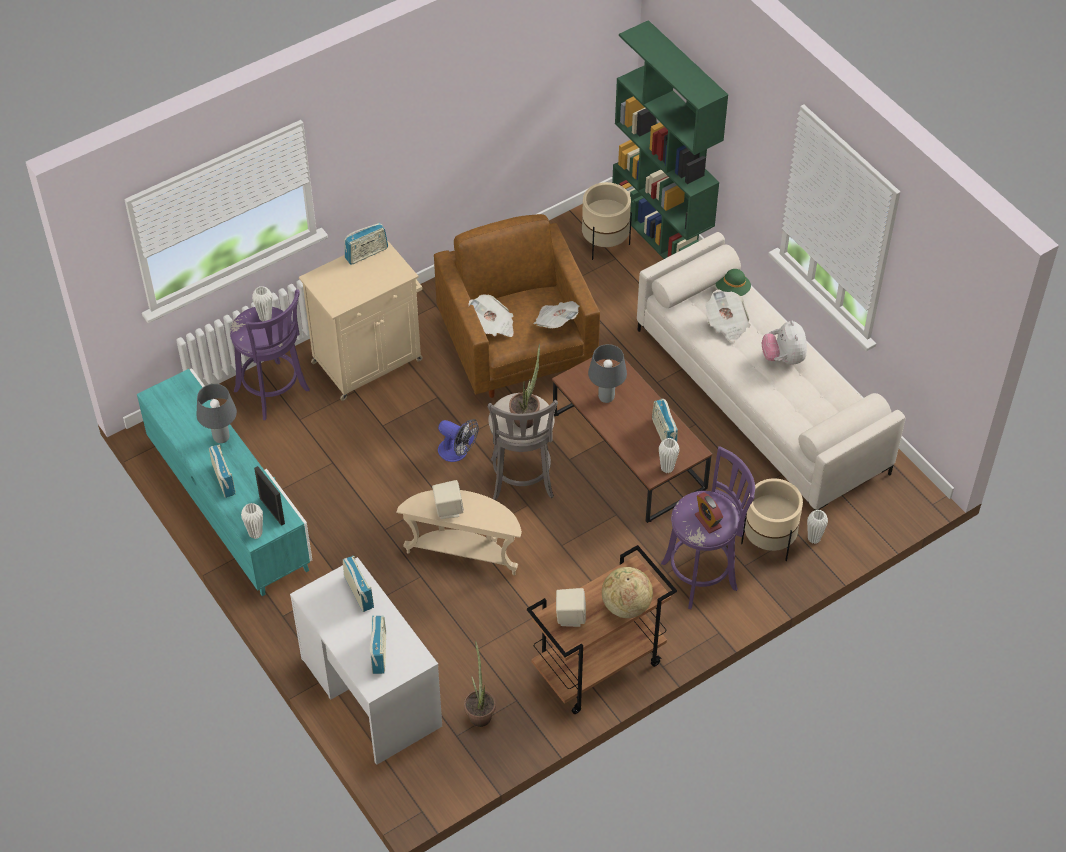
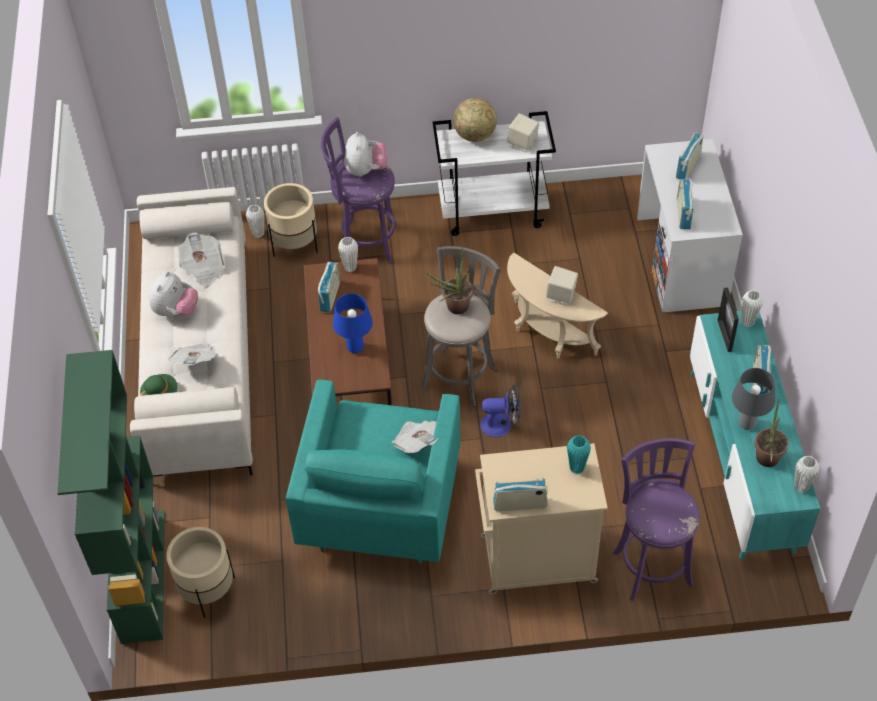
camera: 150 degrees left, 0 degrees up
(265, 317) = (654, 517): white vase -> white vase (801, 487)
(336, 294) = (577, 468): none -> turquoise vase
(457, 452) = (502, 424): fan -> fan turned 120 degrees clockwise
(480, 712) = (602, 216): potted plant -> potted plant (765, 462)
(517, 349) = (380, 505): brown armchair -> turquoise armchair
(556, 322) = (354, 420): newspaper -> newspaper (203, 267)
(598, 667) = (493, 211): brown cart -> white cart
(606, 397) = (355, 348): grey table lamp -> blue table lamp
(708, 521) = (366, 170): alarm clock -> plush toy

